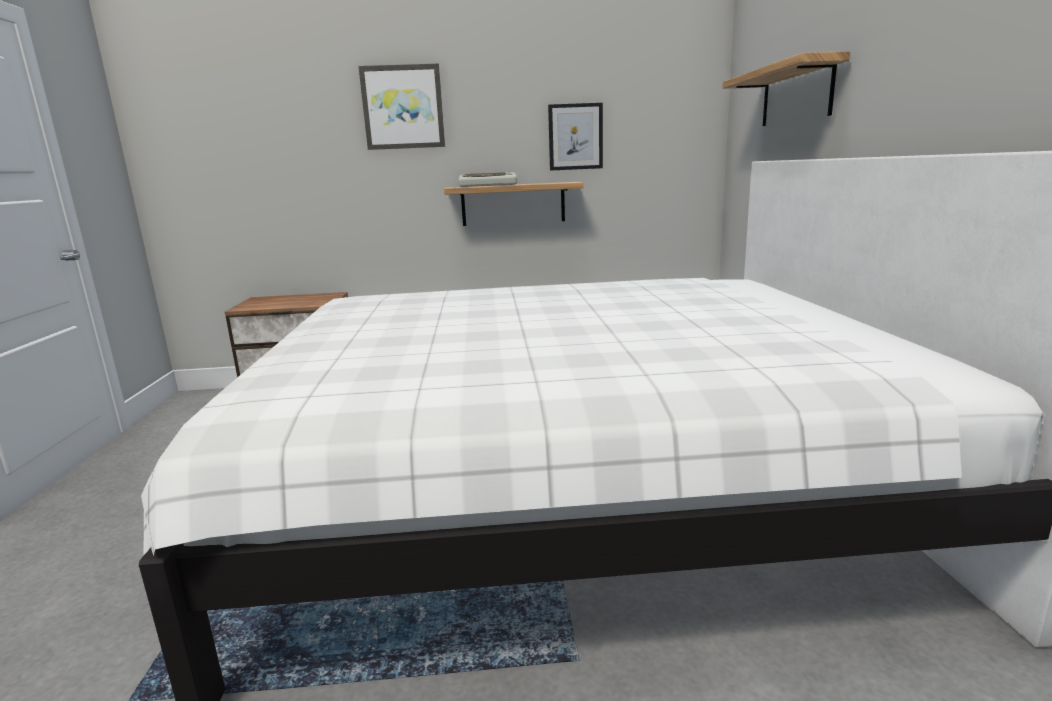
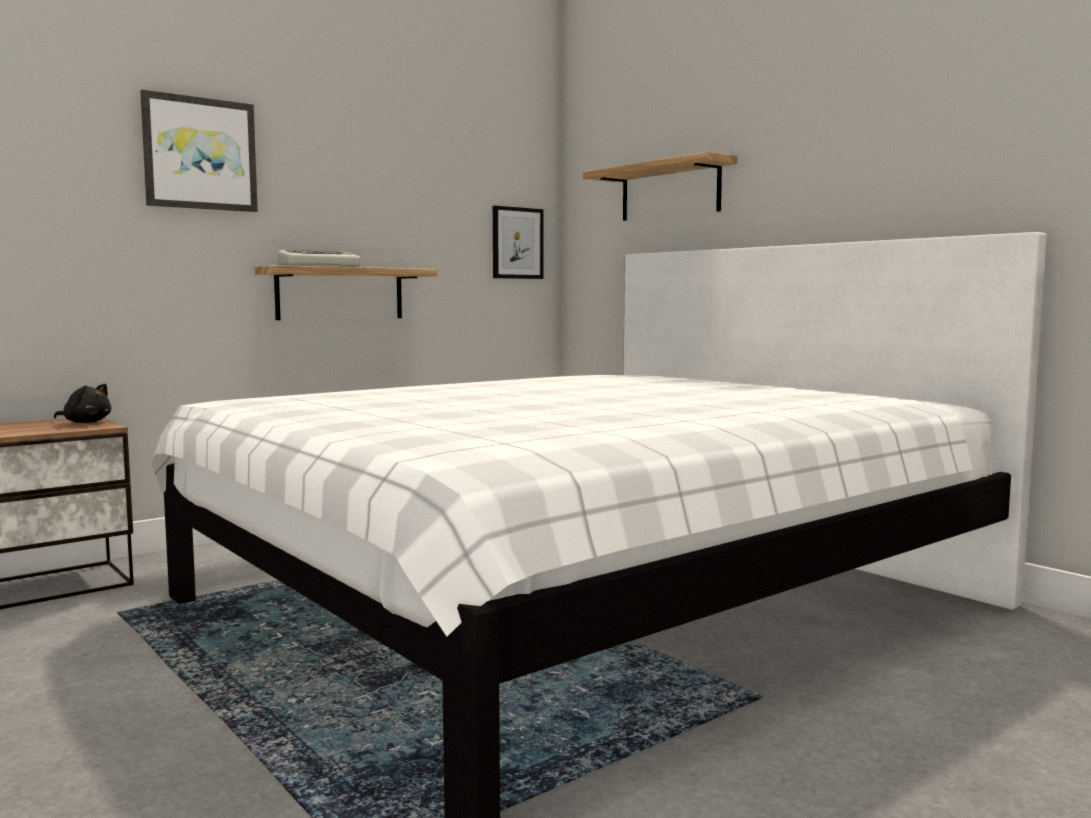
camera: 35 degrees left, 10 degrees down
(324, 298) = (86, 422): none -> black plush toy
(575, 137) = (412, 216): picture -> picture (517, 243)

